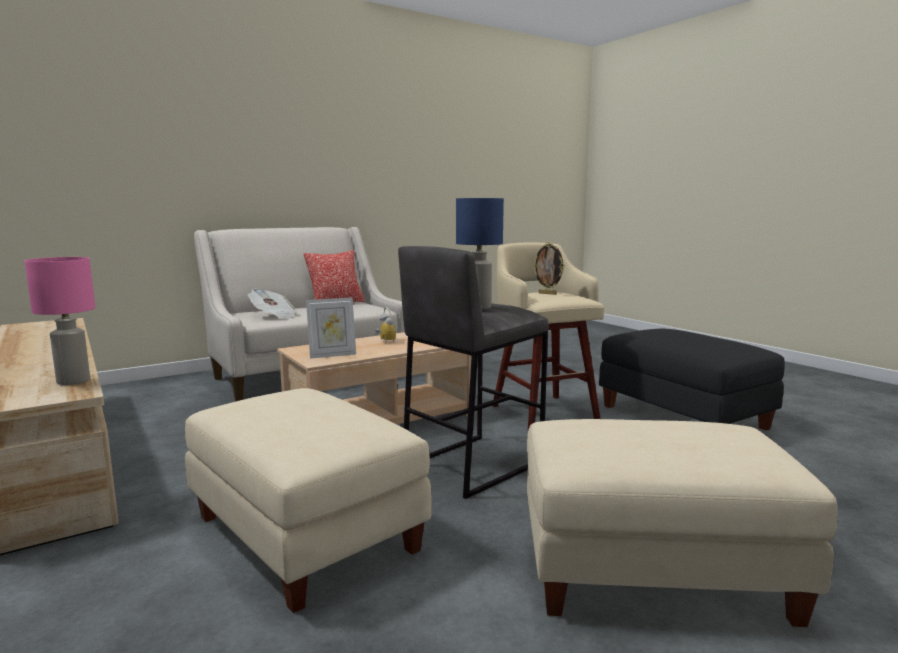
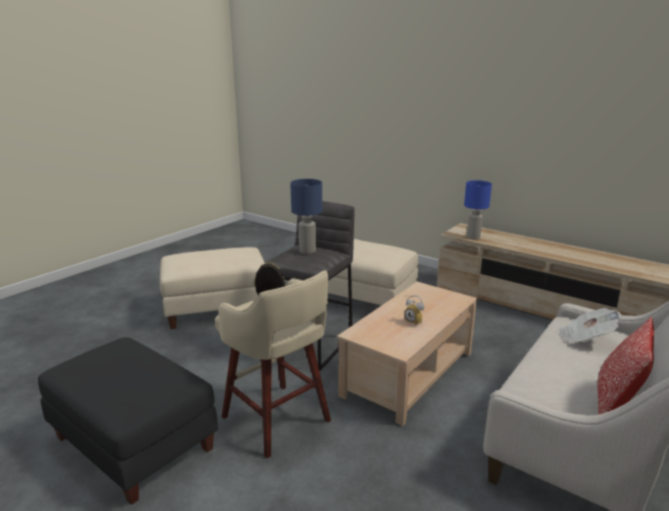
camera: 160 degrees right, 10 degrees up
(74, 381) = (472, 237): pink table lamp -> blue table lamp
(332, 355) = (423, 295): picture frame -> none

